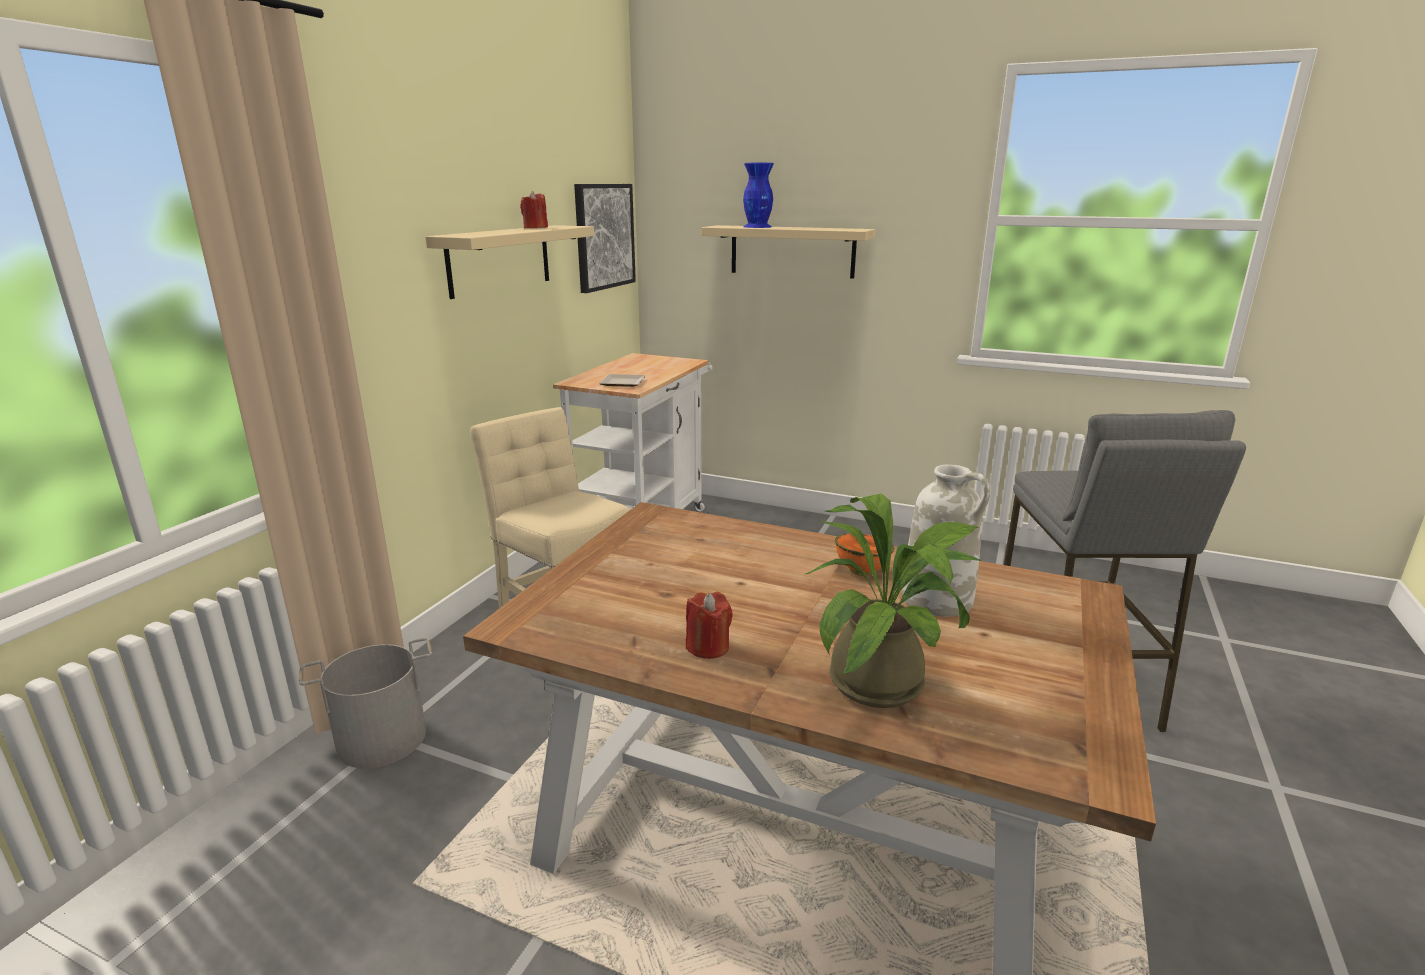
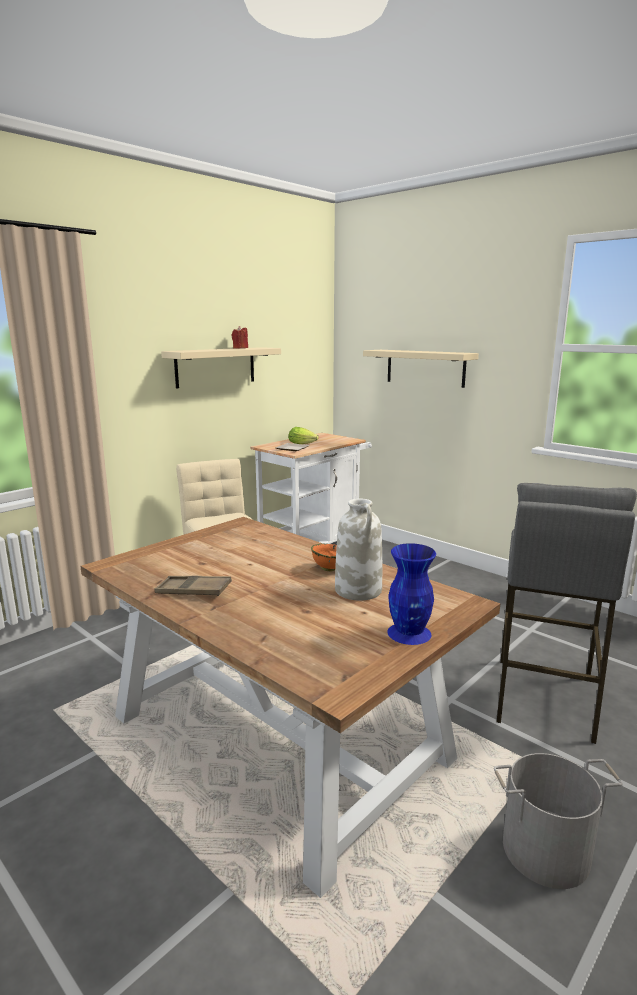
camera: 20 degrees right, 5 degrees down
(382, 739) = (86, 638): grey bucket -> grey bucket (546, 851)
(604, 236) = (303, 355): picture -> none
(629, 373) = (303, 444): none -> lettuce
(708, 647) = (193, 591): red candle -> brown tray
(758, 227) = (400, 350): blue vase -> blue vase (409, 633)
(887, 681) = (272, 624): potted plant -> none

